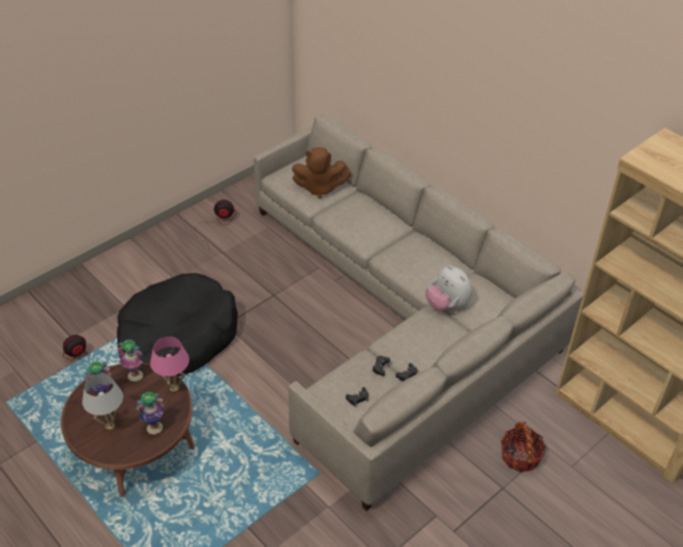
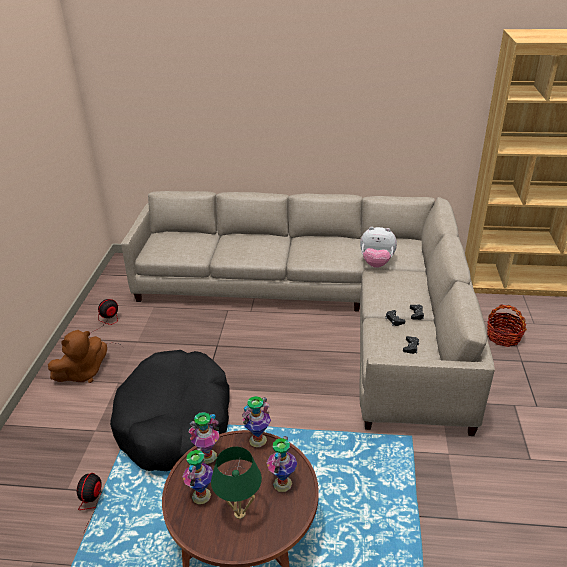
camera: 40 degrees left, 10 degrees down
(110, 425) = (240, 513): white table lamp -> green table lamp
(174, 388) = (258, 440): pink table lamp -> vase
(320, 188) = (192, 244): brown plush toy -> brown plush toy (83, 373)

